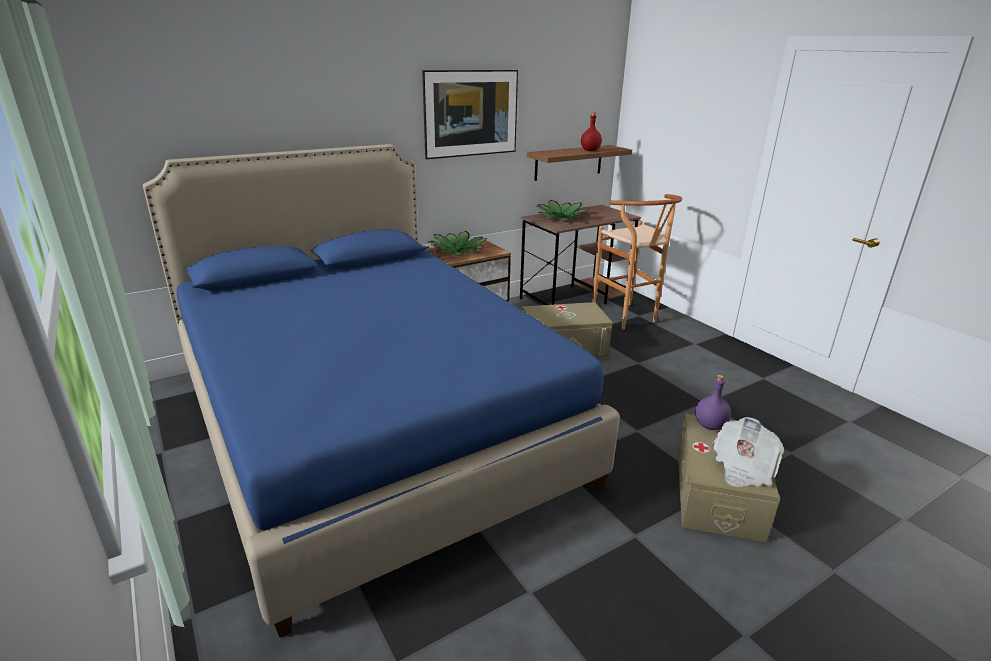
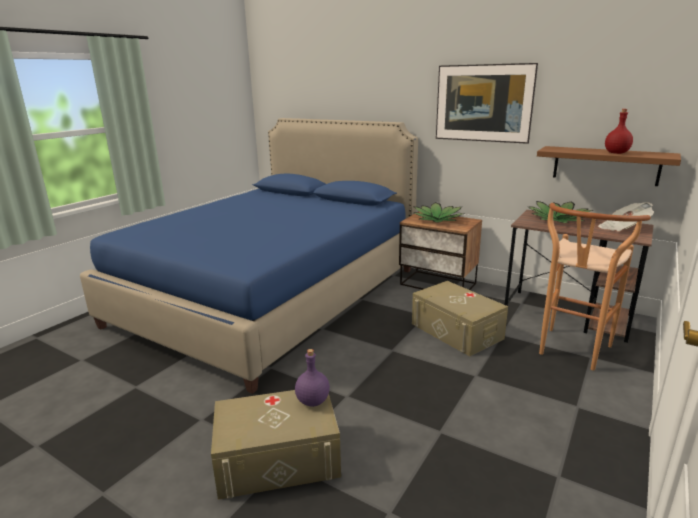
camera: 65 degrees right, 5 degrees down
(742, 468) = (249, 427): newspaper -> newspaper (623, 228)

